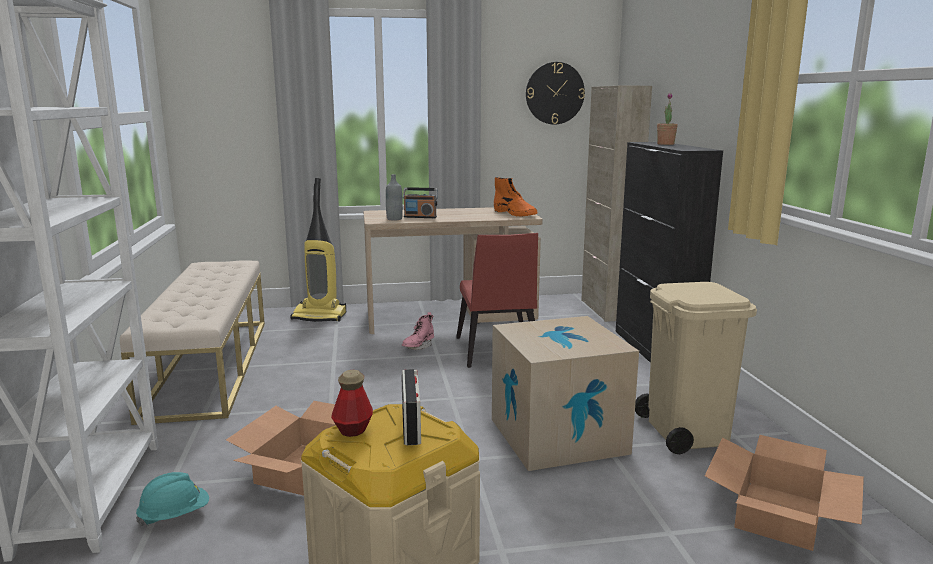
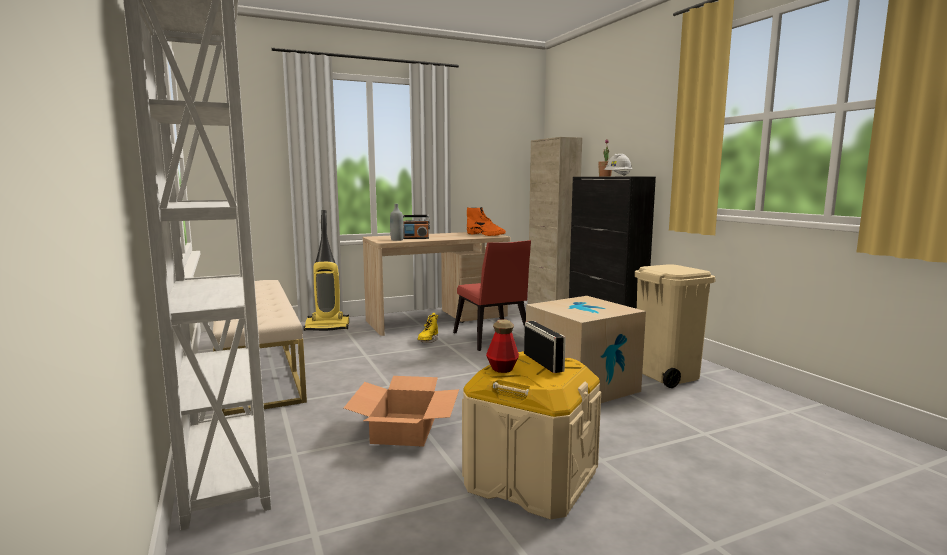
camera: 15 degrees left, 5 degrees down
(175, 515) = (318, 474): turquoise hard hat -> none
(418, 347) = (428, 341): pink boot -> yellow boot
(554, 93) = (501, 145): wall clock -> none
(676, 146) = (618, 176): none -> white hard hat
(778, 514) = (762, 414): cardboard box -> none

